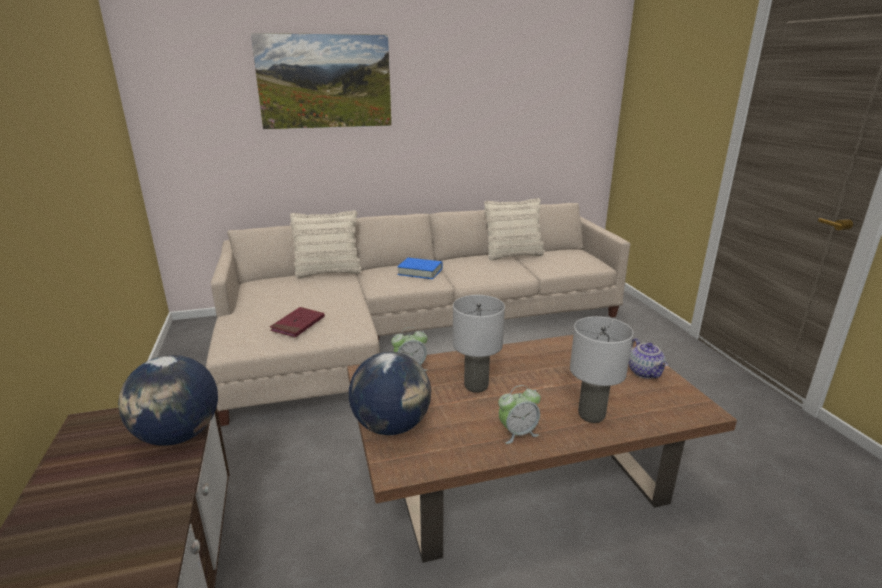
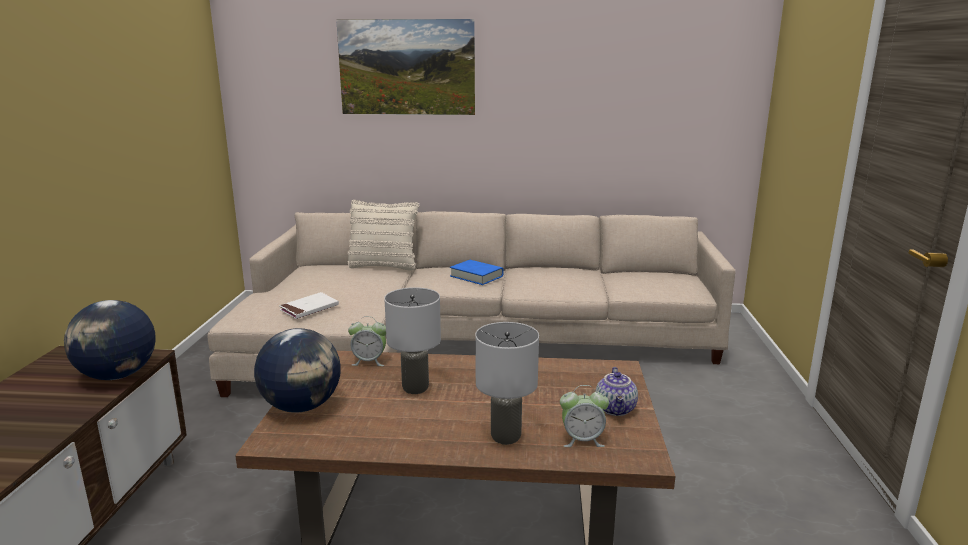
camera: 20 degrees right, 5 degrees down
(298, 324) = (309, 308): red book -> white book
(513, 255) = (599, 272): beige pillow -> none
(517, 433) = (412, 436): alarm clock -> alarm clock (582, 440)

